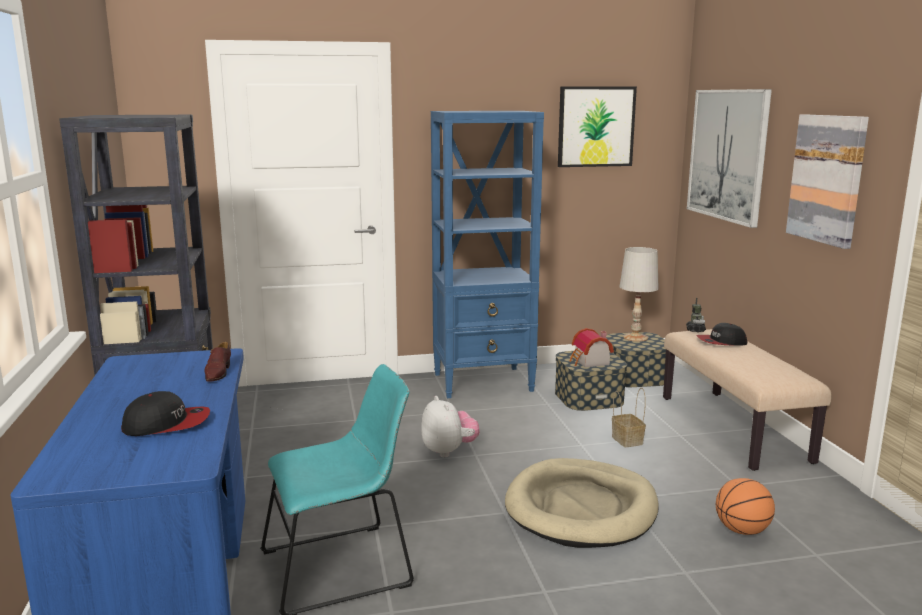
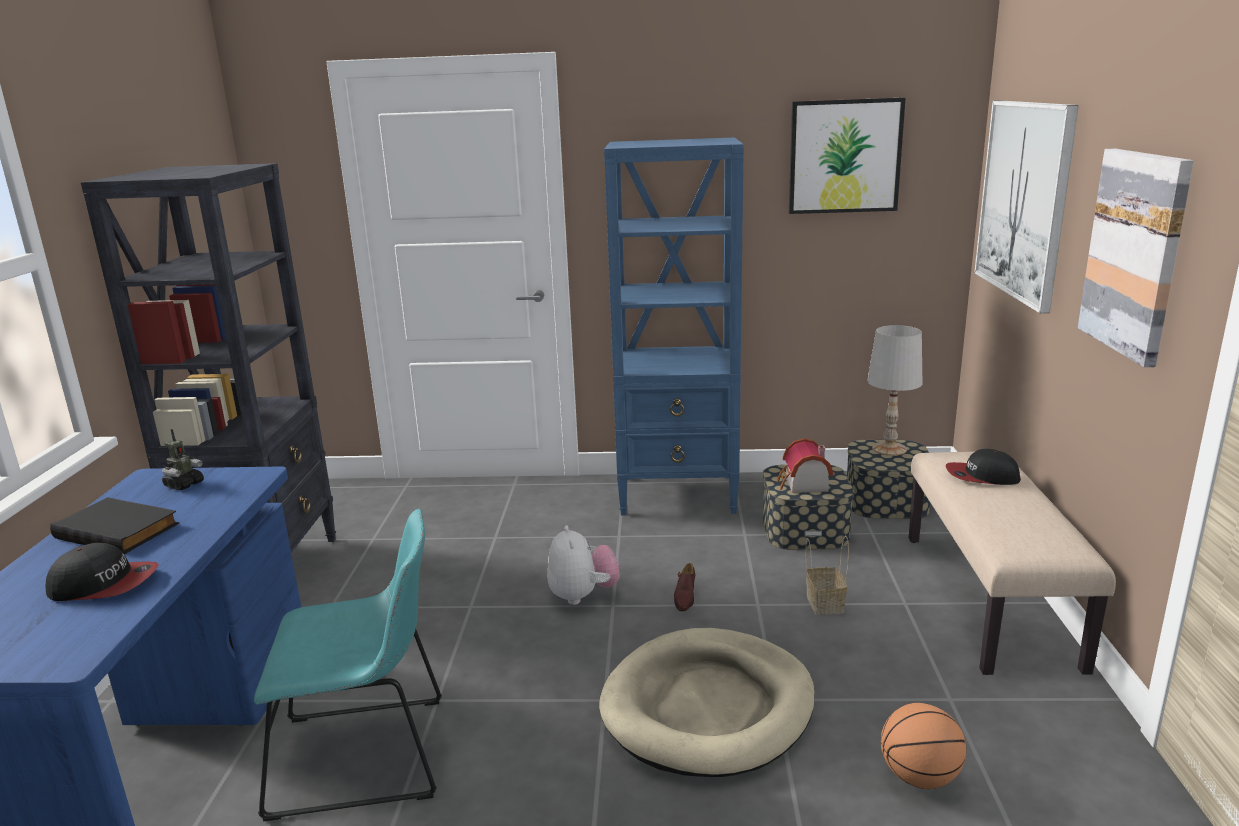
camera: 15 degrees right, 5 degrees up
(140, 393) = (120, 530): none -> black book
(218, 373) = (227, 505): brown shoe -> brown shoe (684, 597)
(695, 330) = (955, 452): toy robot -> toy robot (184, 485)

